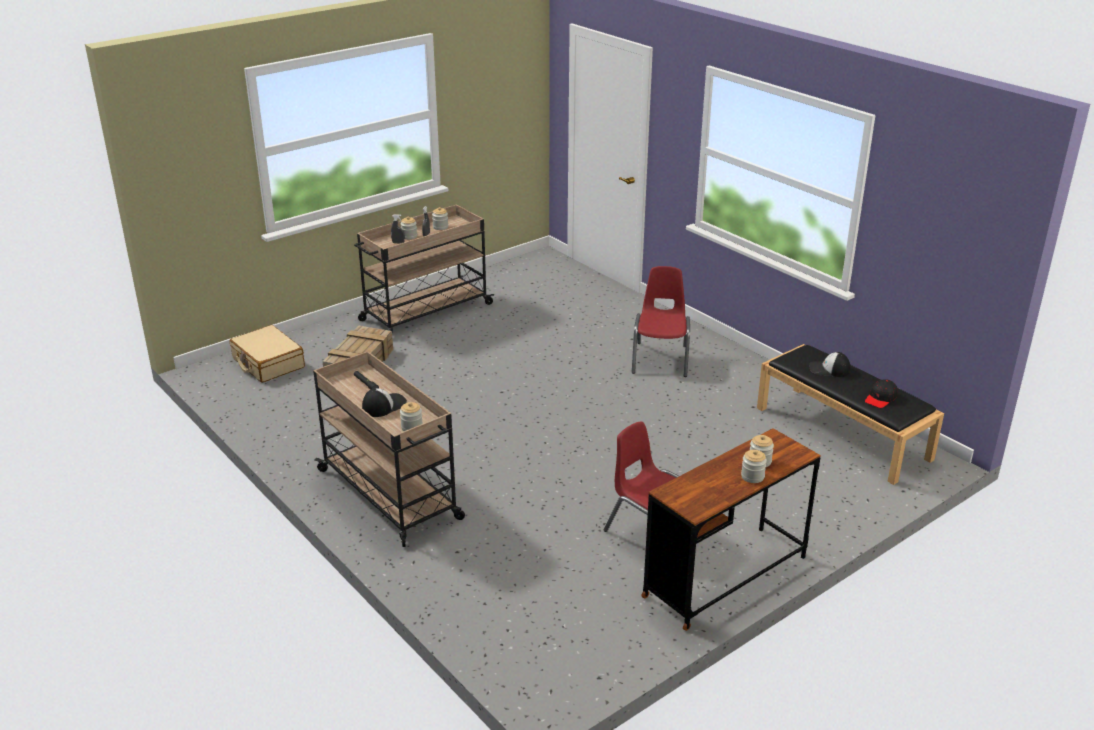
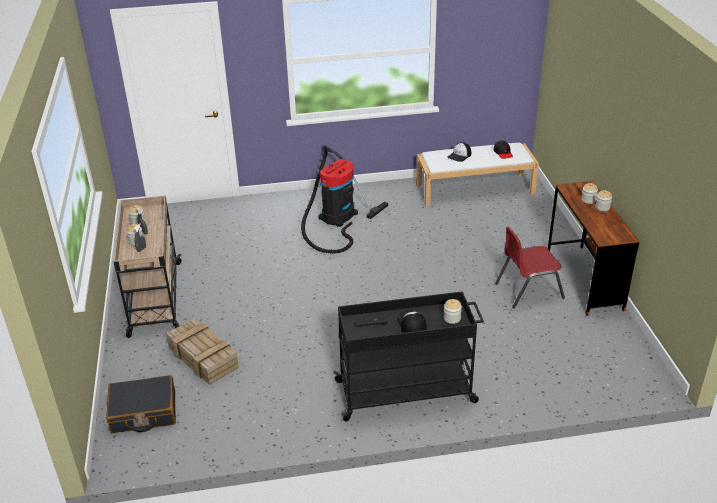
camera: 60 degrees left, 5 degrees up
(268, 363) = (143, 412): beige suitcase -> black suitcase
(390, 495) = (407, 392): beige cart -> black cart
(660, 359) = (336, 218): red chair -> vacuum cleaner
(843, 433) = (475, 189): black bench -> white bench

